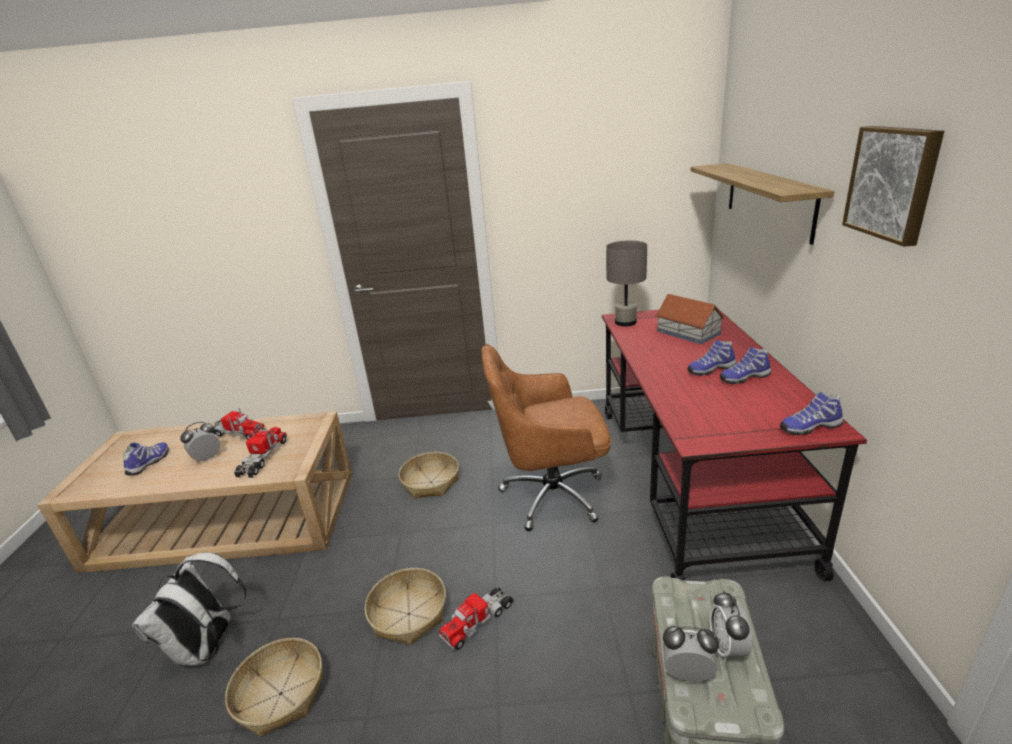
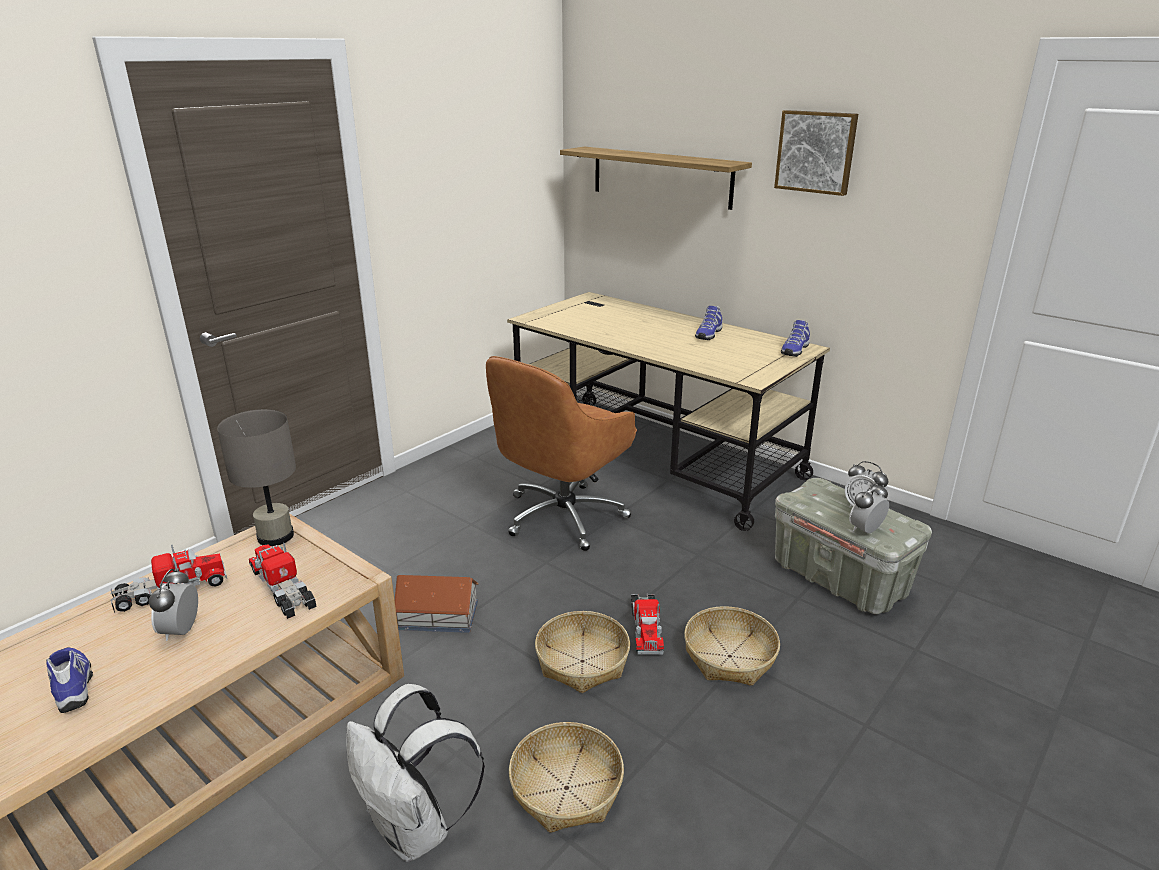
camera: 50 degrees left, 0 degrees up
(430, 482) = (424, 564): basket -> basket (730, 656)
(625, 322) = (543, 320): grey table lamp -> grey table lamp (275, 537)
(688, 332) = (612, 315): toy house -> toy house (439, 616)
(692, 480) = (654, 458): red desk -> beige desk
(710, 369) = (677, 335): shoe -> none

